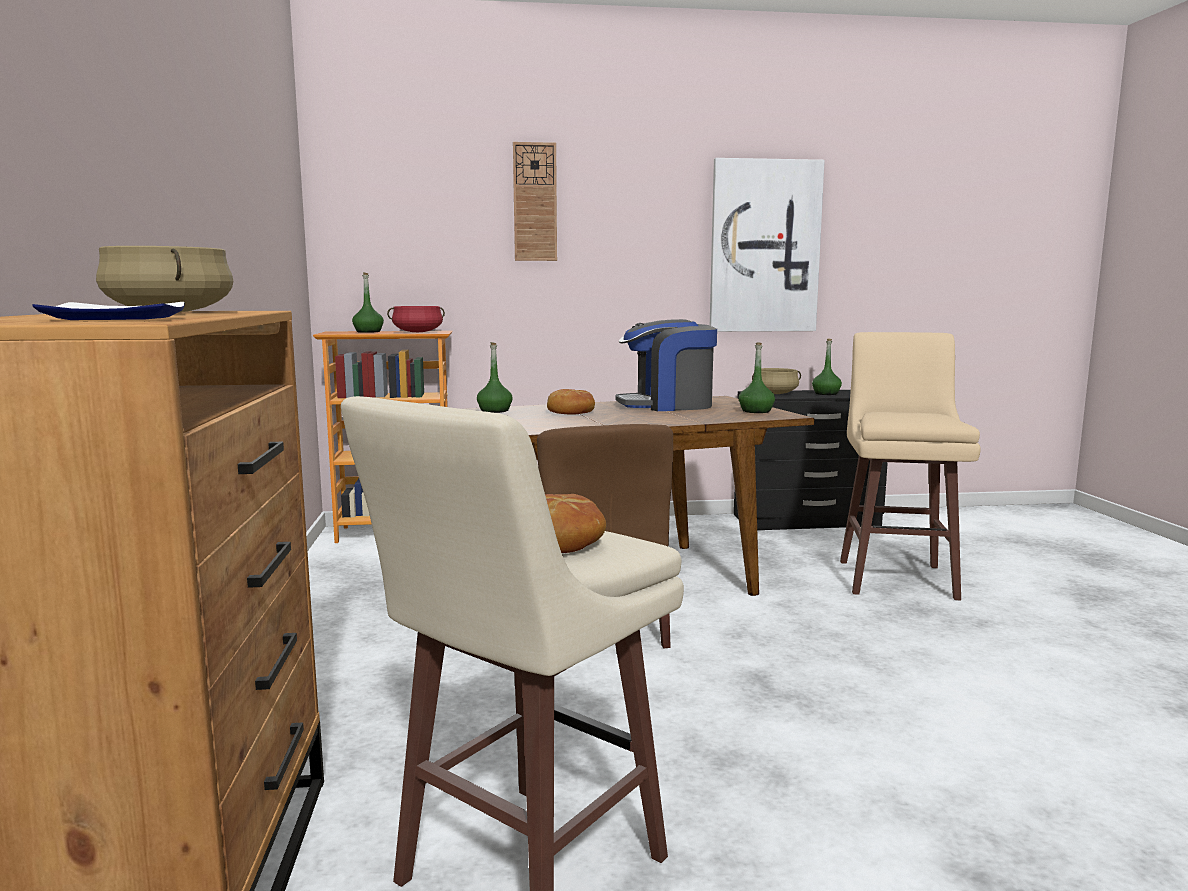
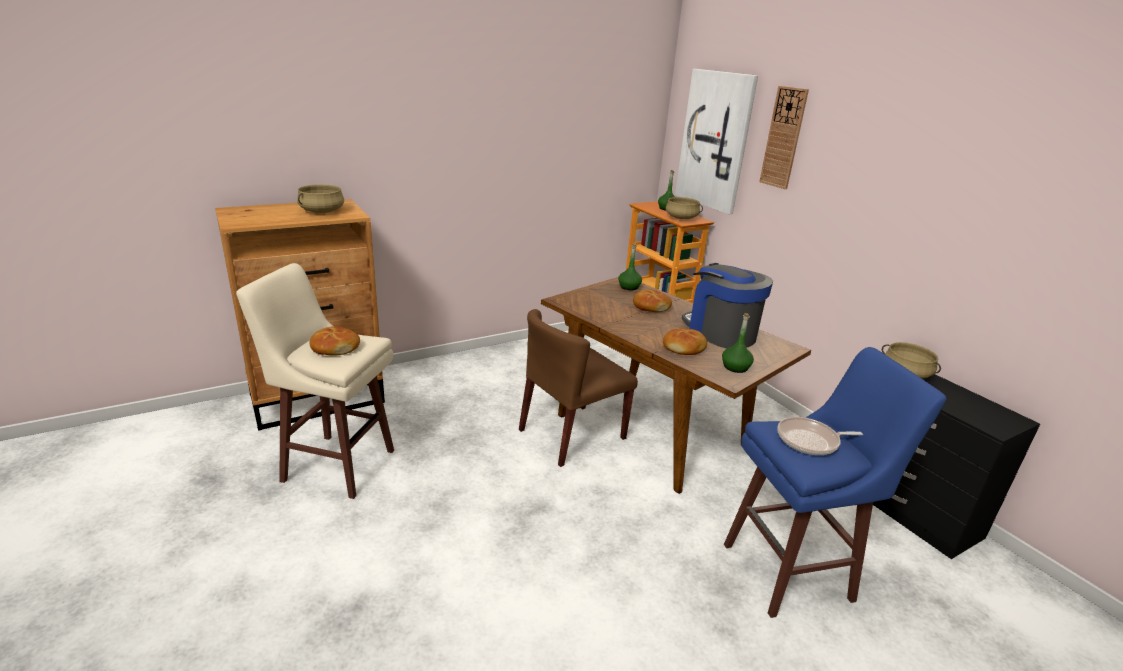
camera: 65 degrees right, 15 degrees up
(112, 318) = (257, 218): plate -> none
(418, 332) = (681, 218): red cooking pot -> beige cooking pot
(699, 416) = (684, 348): none -> bread
(764, 247) = (970, 224): picture -> picture (715, 140)
(826, 393) = (954, 400): green bottle -> none
(897, 578) = (791, 572): beige stool -> blue stool
(909, 415) = (811, 441): none -> frying pan

